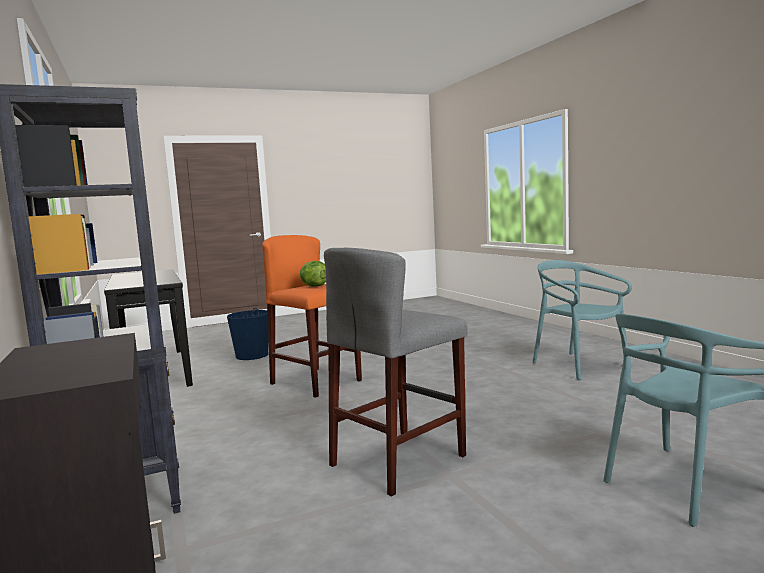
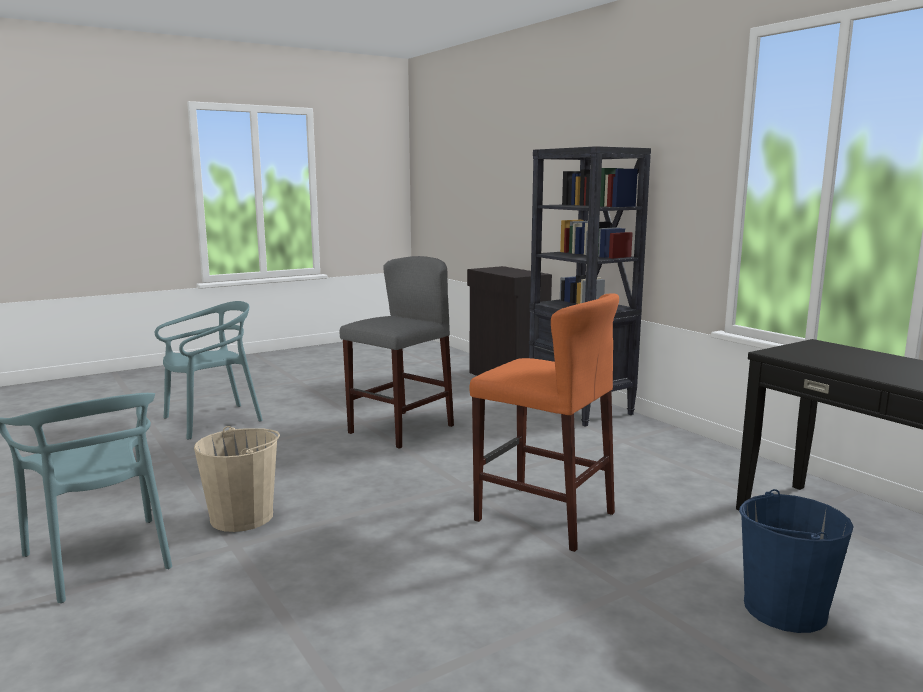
camera: 170 degrees right, 5 degrees up
(314, 286) = (533, 365): lettuce -> none
(515, 382) = (242, 517): none -> beige bucket

